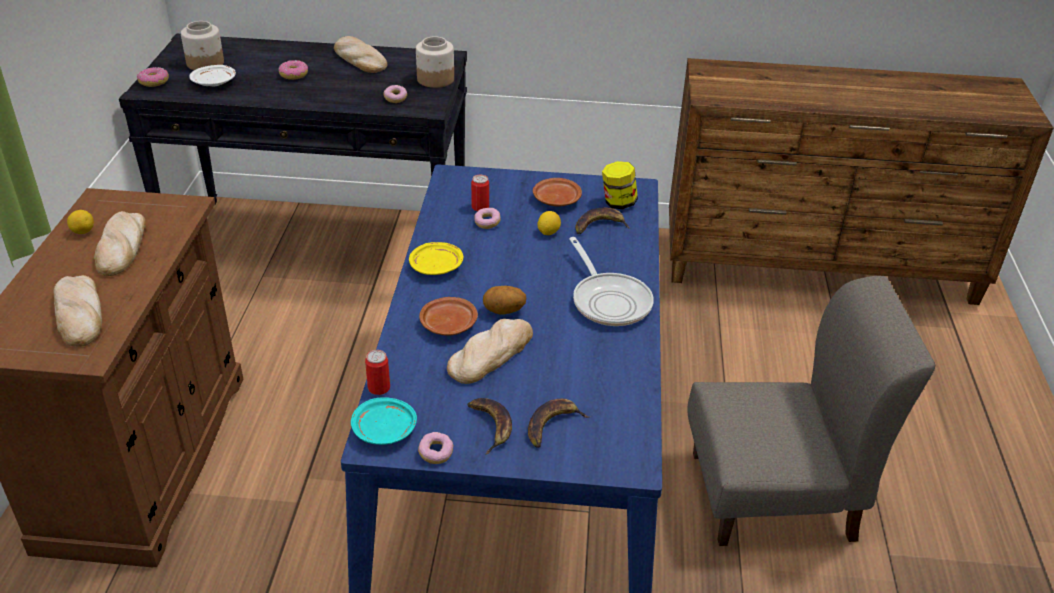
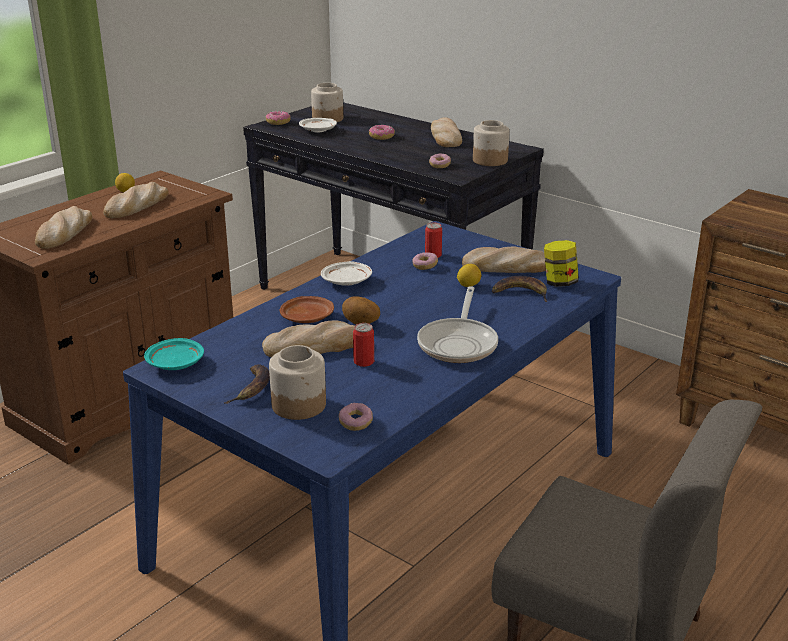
camera: 35 degrees right, 10 degrees down
(379, 388) = (205, 338): can -> can (364, 362)
(436, 266) = (347, 281): yellow plate -> white plate
(436, 454) = (190, 390): donut -> donut (355, 423)
(552, 425) = (299, 405): banana -> jar
(556, 199) = (506, 266): brown plate -> bread

